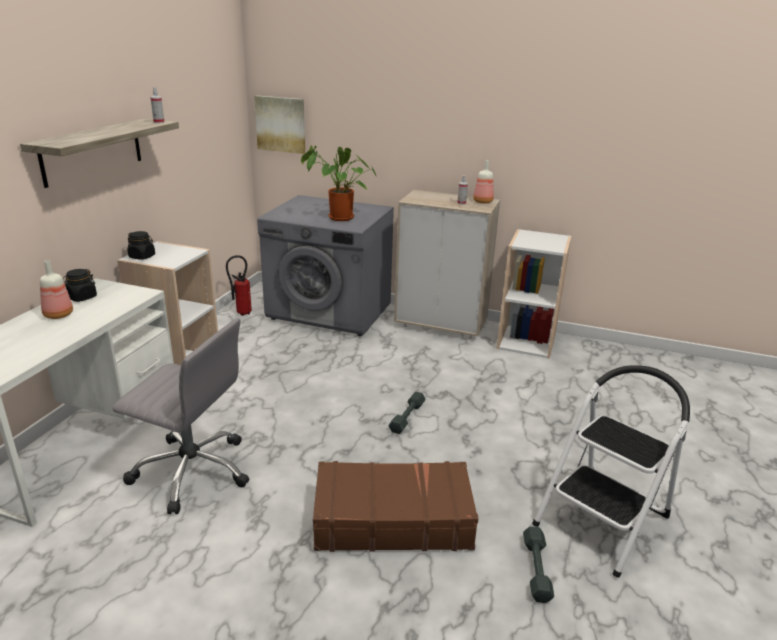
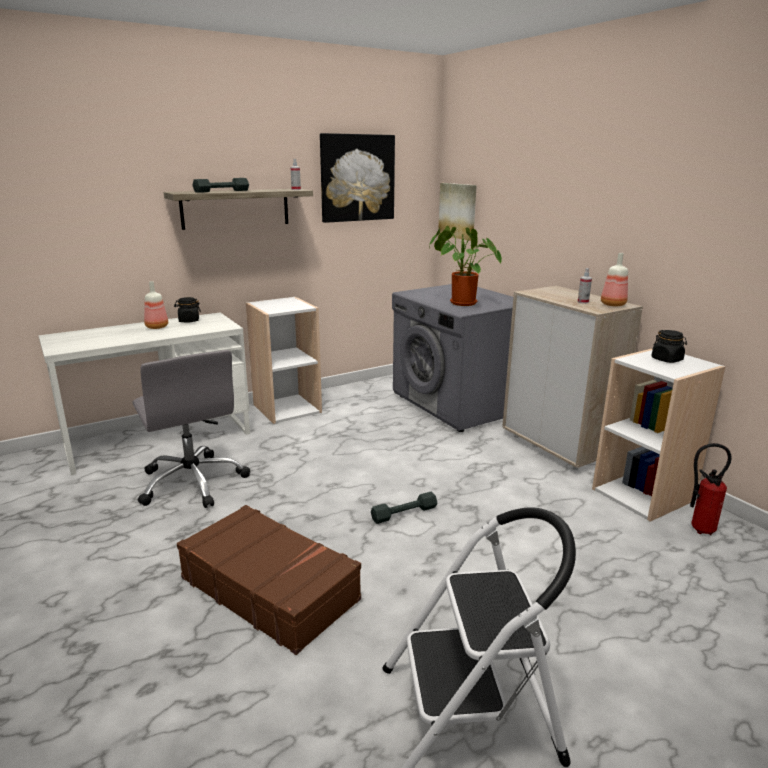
camera: 40 degrees right, 5 degrees down
(142, 256) = (264, 303): black jar -> black jar (667, 360)
(189, 99) = (357, 178): none -> picture
(241, 313) = (382, 386): fire extinguisher -> fire extinguisher (698, 529)
(537, 569) = (328, 711): grey dumbbell -> grey dumbbell (222, 191)

